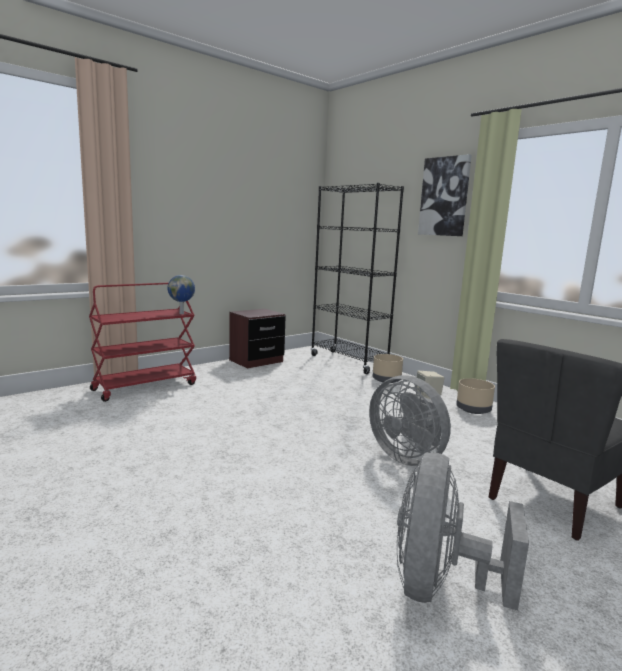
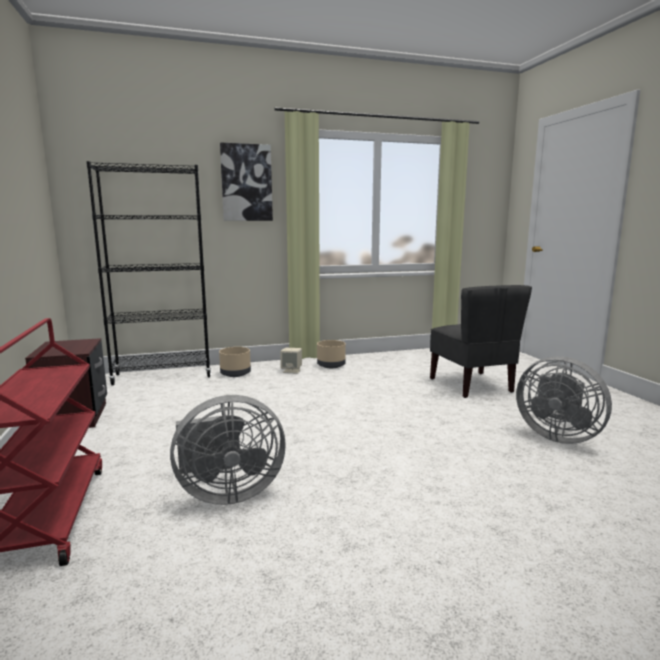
camera: 65 degrees left, 0 degrees up
(182, 313) = (69, 369): globe -> none
(408, 457) = (397, 404): grey fan -> grey fan (226, 493)

